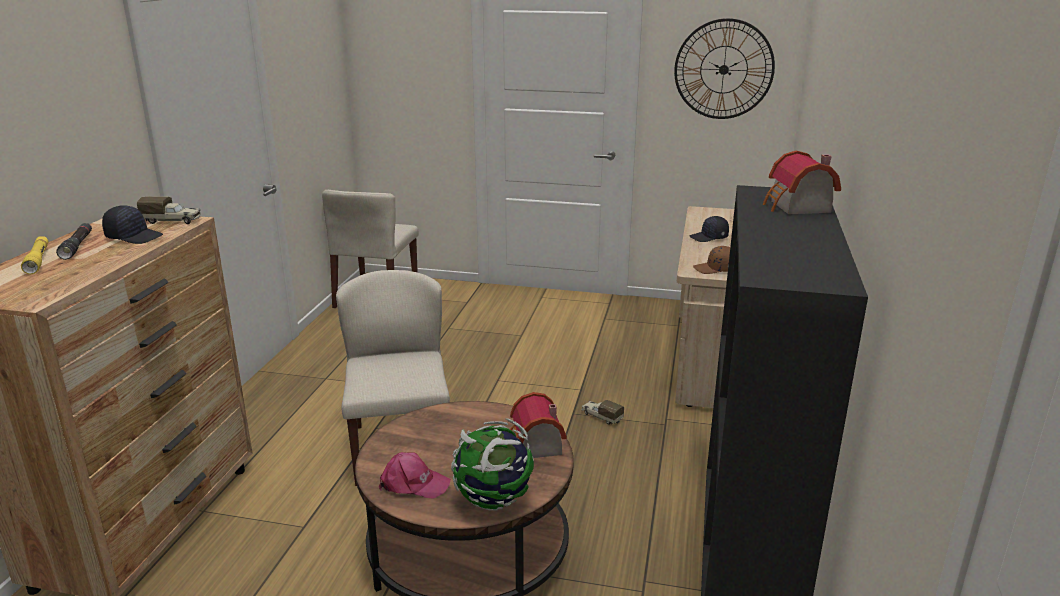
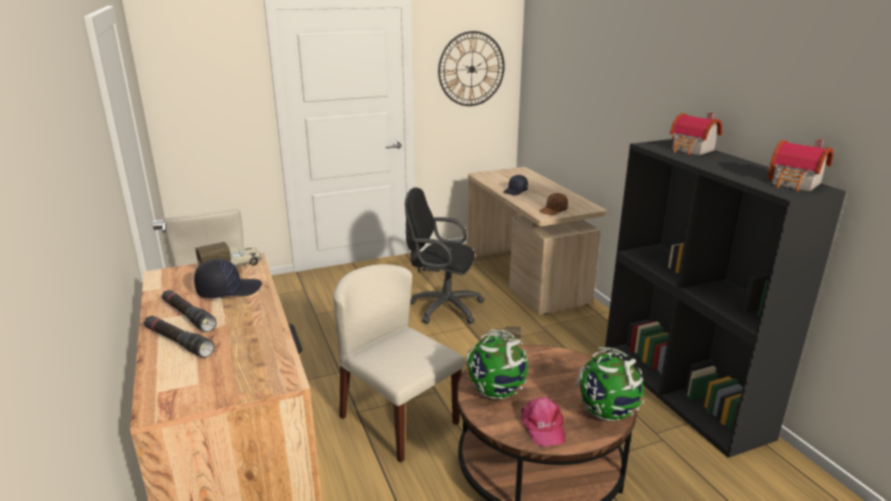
camera: 35 degrees left, 0 degrees up
(38, 260) = (178, 342): yellow flashlight -> black flashlight
(413, 484) = (543, 426): pink cap -> pink cap turned 105 degrees clockwise
(421, 437) = (496, 392): none -> globe
(534, 446) = (575, 367): toy house -> toy house (796, 184)
(579, 361) = (442, 307): none -> black office chair

